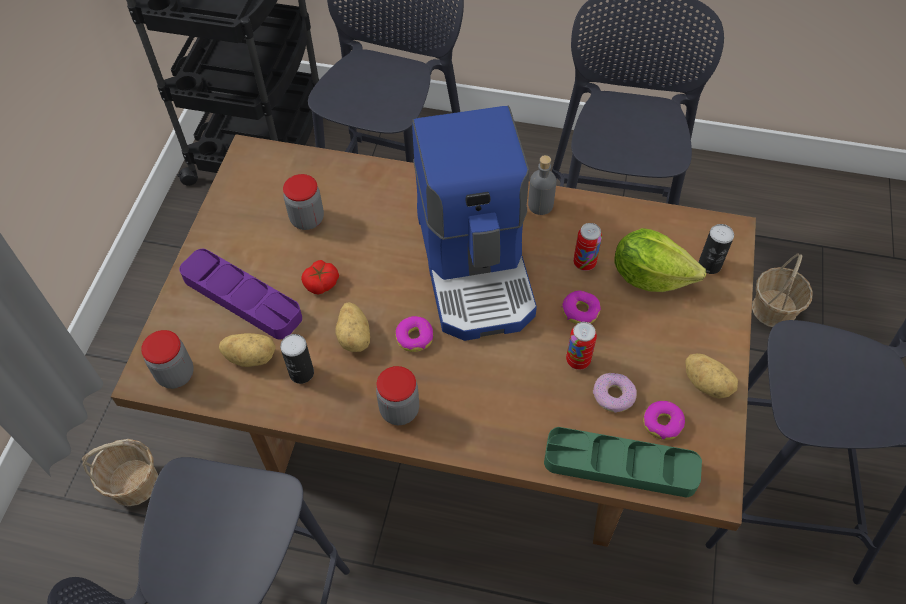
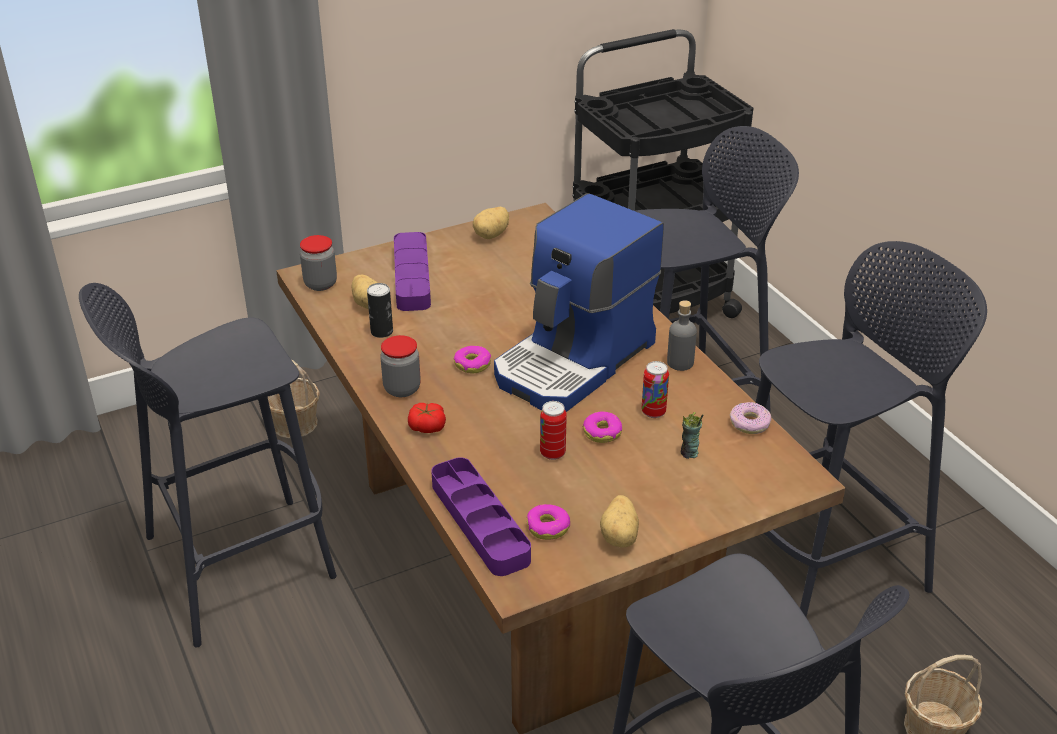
camera: 50 degrees right, 20 degrees down
(307, 219) = (513, 267): jar -> none
(321, 283) = (467, 301): tomato -> tomato (427, 426)
(355, 336) = (440, 338): potato -> potato (492, 235)
(613, 396) = (541, 488): donut -> donut (749, 423)
(620, 465) = (480, 521): green tray -> purple tray
(649, 276) = (689, 453): lettuce -> cup
(709, 265) = (749, 482): can -> none

